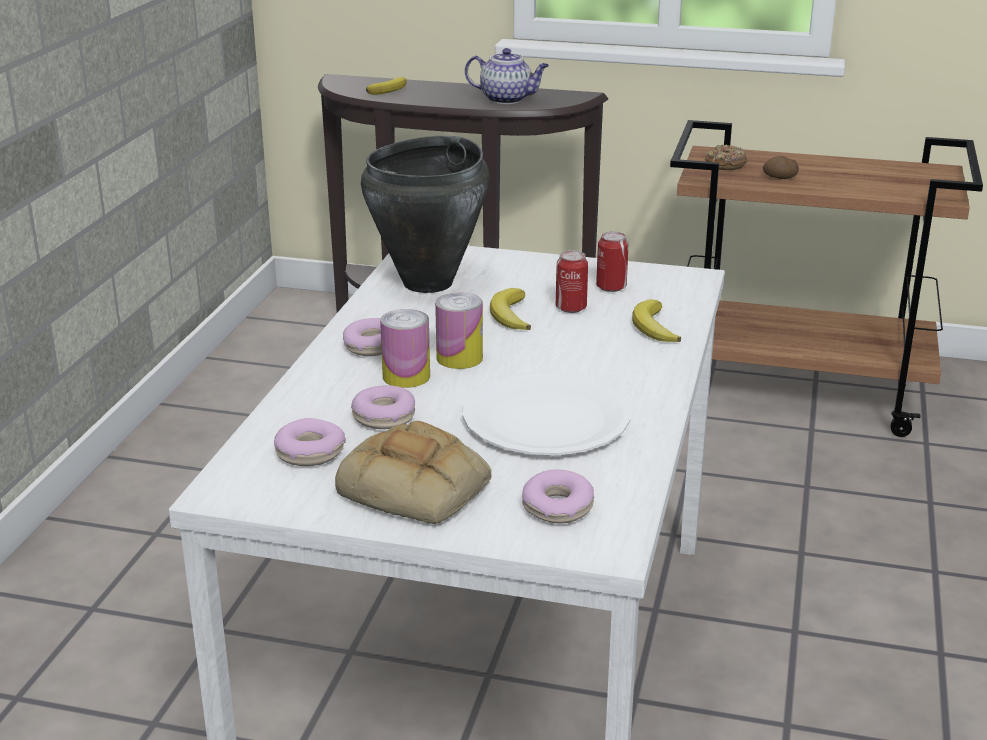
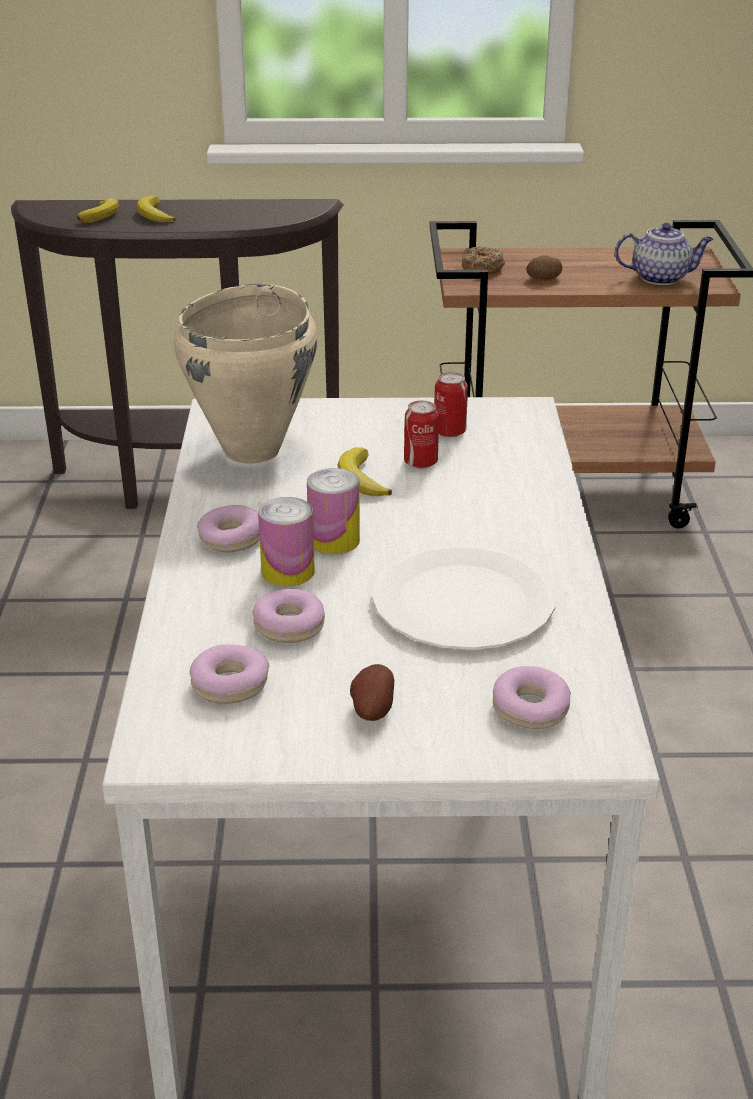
camera: 15 degrees left, 5 degrees up
(418, 487) = (371, 709): bread -> potato
(429, 283) = (253, 450): black cooking pot -> beige cooking pot
(507, 99) = (239, 216): teapot -> teapot (661, 278)
(653, 327) = (517, 475): banana -> banana (154, 215)

